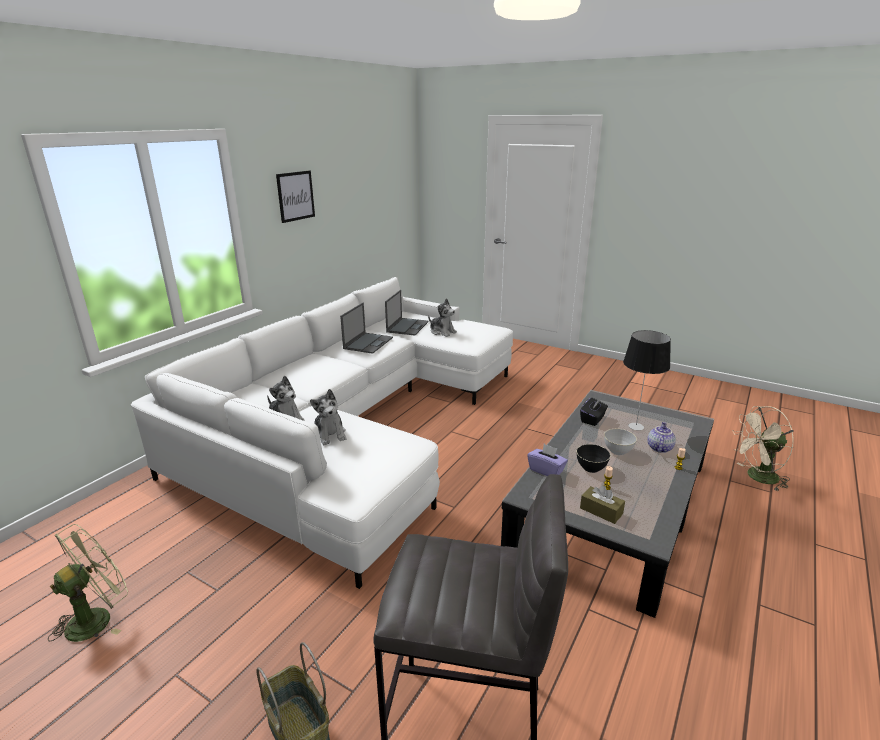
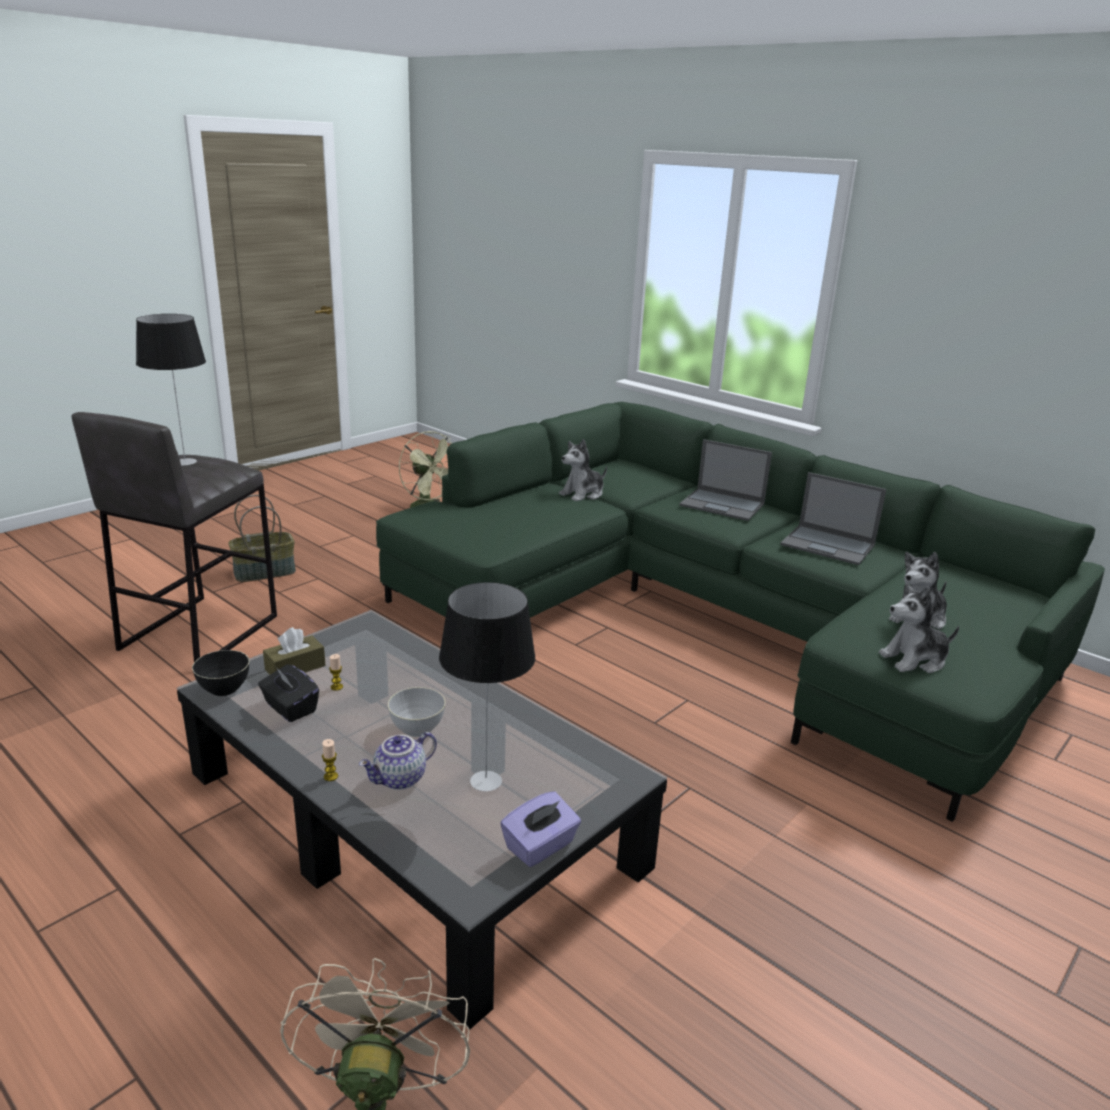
camera: 100 degrees right, 0 degrees up
(295, 196) = (957, 288): picture -> none
(329, 434) = (533, 509): plush toy -> plush toy (914, 660)
(353, 425) = (715, 619): white sofa -> green sofa
(407, 326) = (938, 589): laptop -> laptop (723, 505)
(442, 579) = (185, 462): none -> table lamp
(546, 470) = (408, 651): purple tissue box -> purple tissue box (540, 846)
(591, 468) = (389, 688): black bowl -> black bowl (224, 689)
(593, 419) = (533, 736): black tissue box -> black tissue box (290, 708)
(659, 448) = (400, 779): teapot -> teapot turned 105 degrees clockwise

